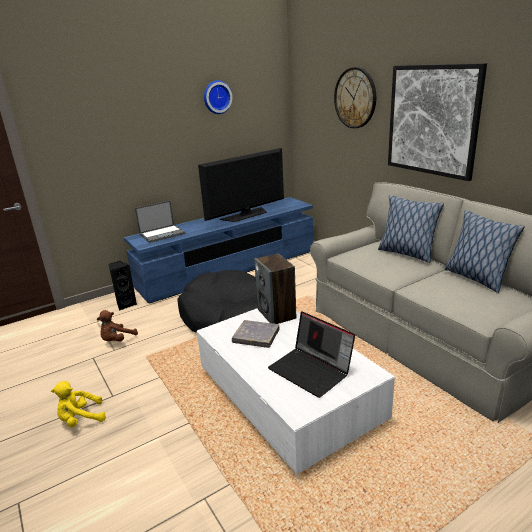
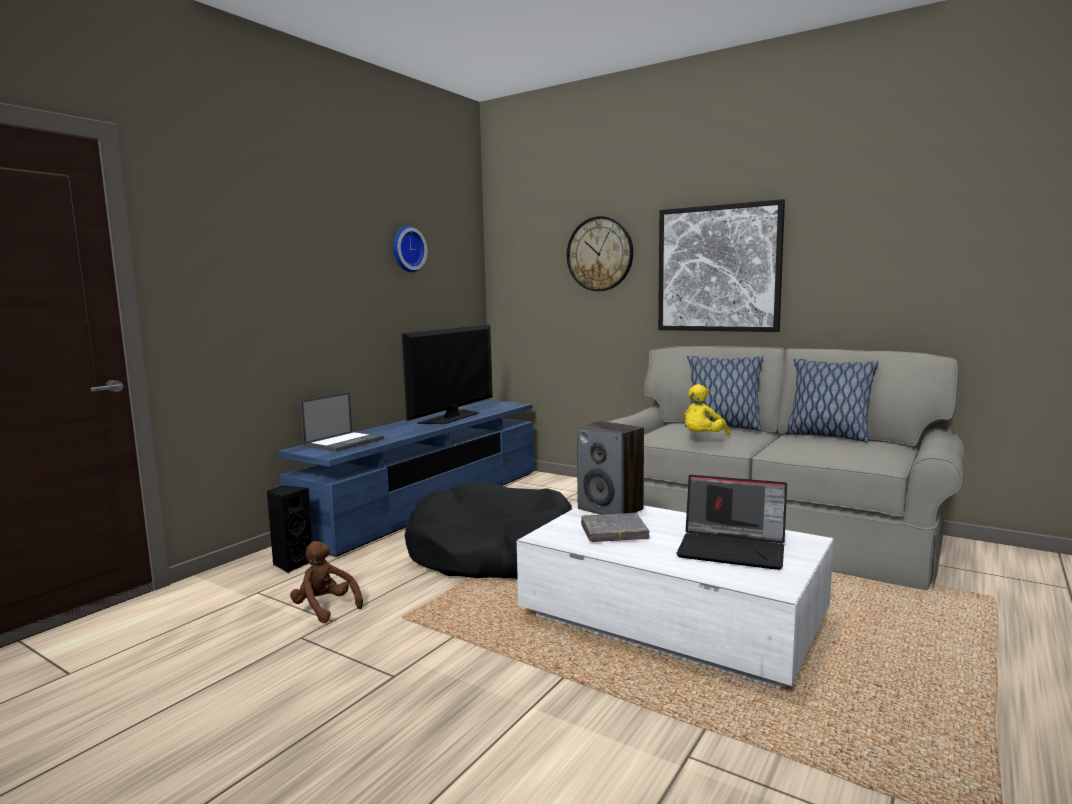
camera: 25 degrees left, 15 degrees down
(81, 419) = (366, 719): yellow plush toy -> yellow plush toy (702, 438)
(117, 340) = (325, 608): brown plush toy -> brown plush toy turned 120 degrees clockwise

